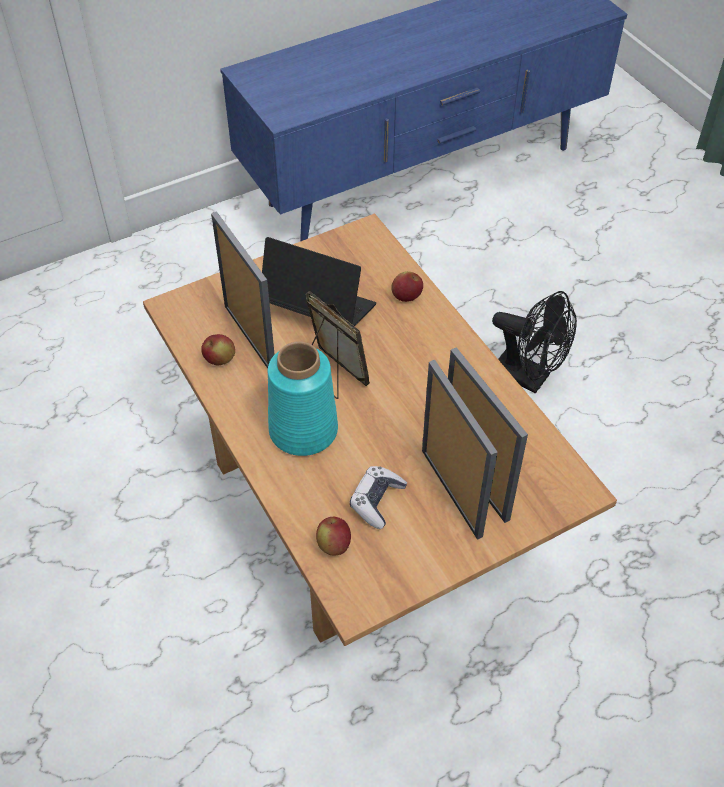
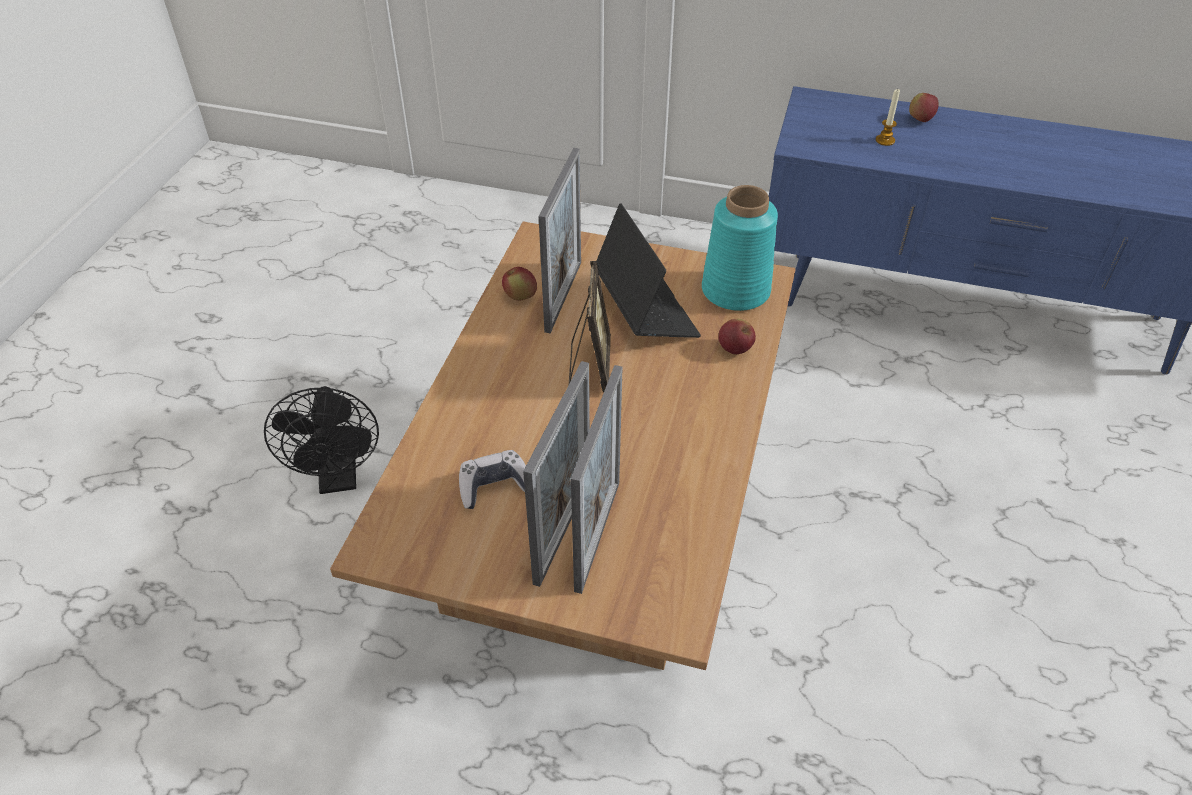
camera: 45 degrees right, 5 degrees down
(302, 430) = (511, 389): turquoise vase -> turquoise vase (734, 290)
(333, 80) = (885, 140): none -> candle
(334, 545) = (418, 492): apple -> apple (920, 120)
(528, 377) = (877, 548): black fan -> black fan (339, 478)

